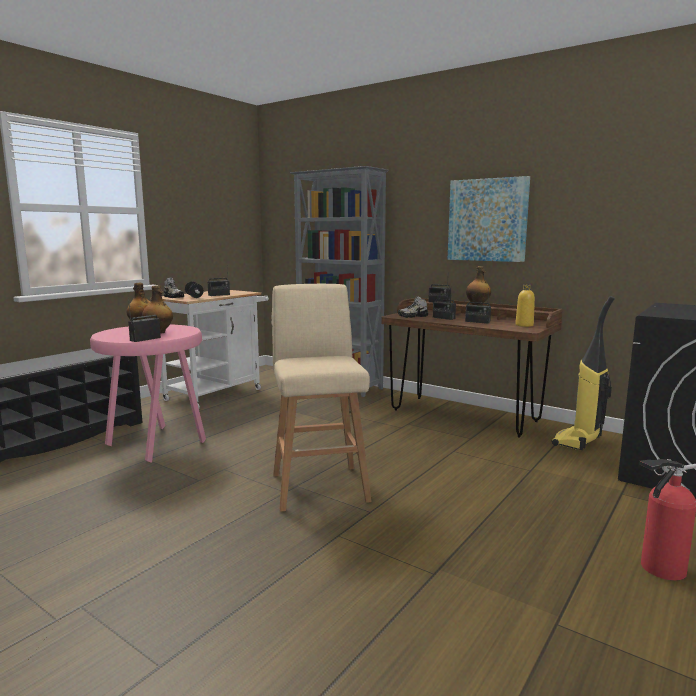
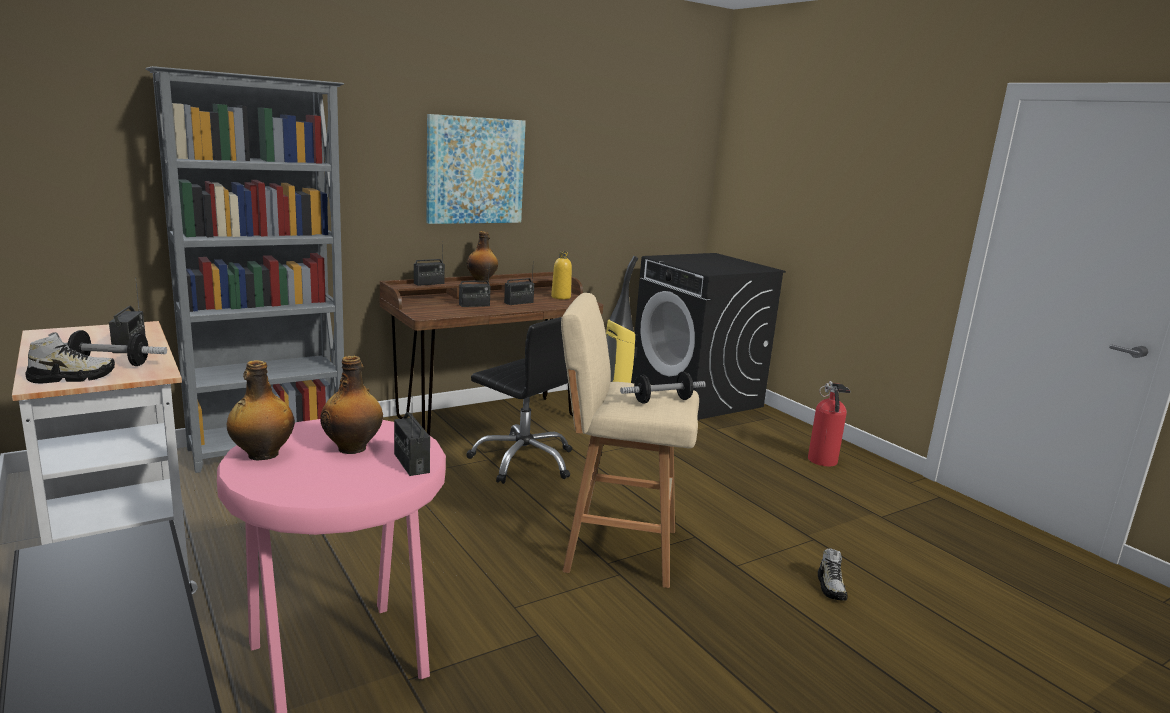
camera: 70 degrees left, 5 degrees up
(312, 363) = (662, 400): none -> dumbbell
(413, 316) = (442, 311): shoe -> shoe (831, 587)
(414, 436) = (524, 461): none -> black office chair

